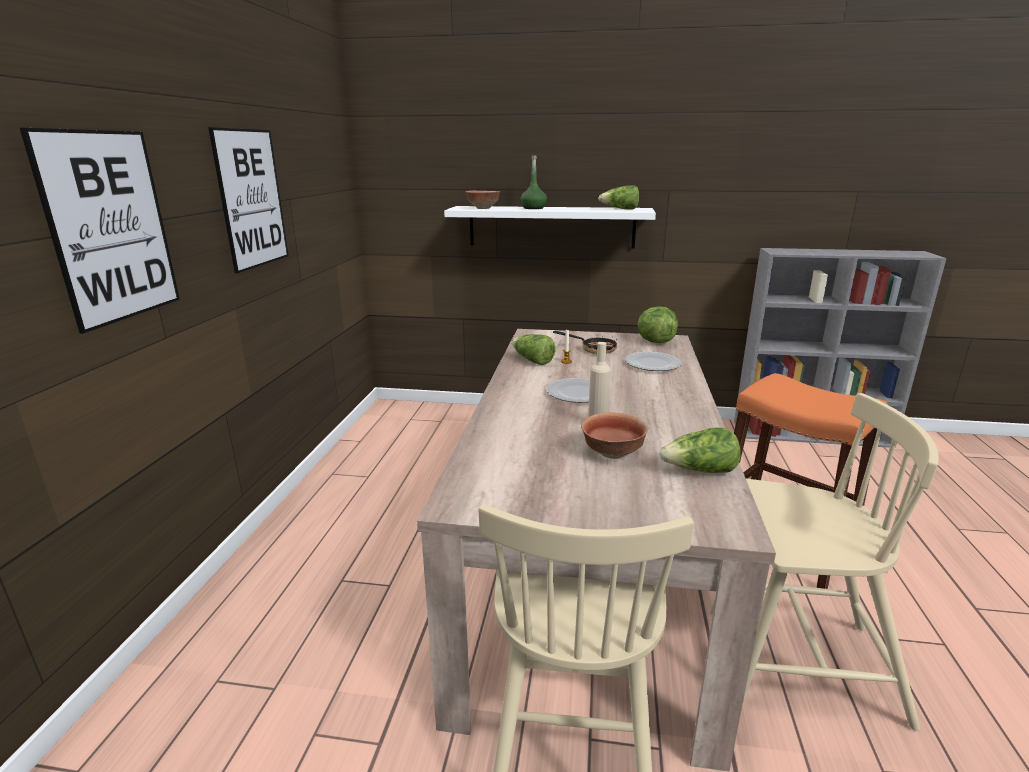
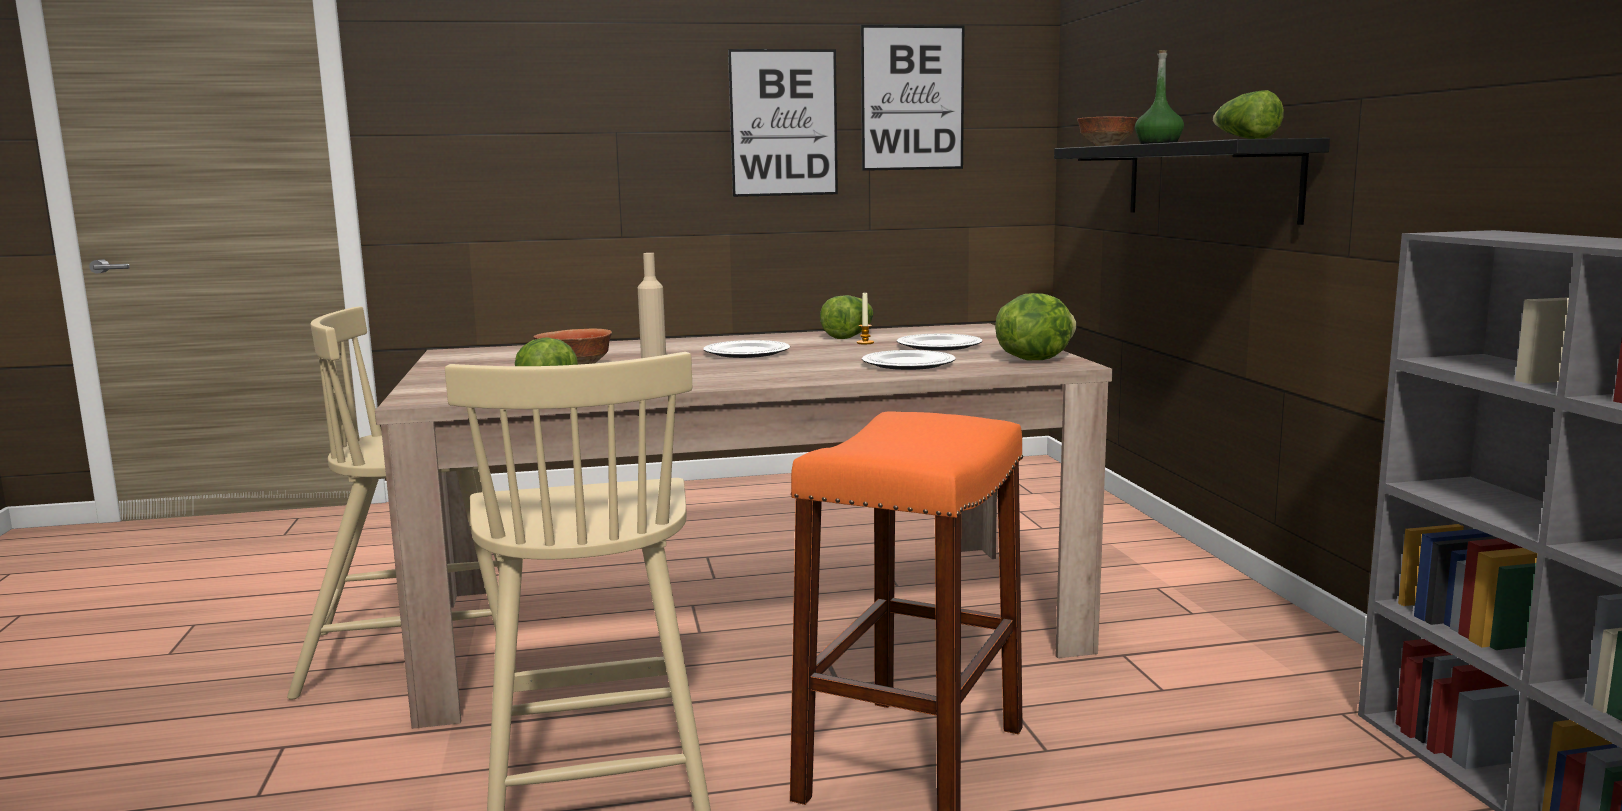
camera: 70 degrees right, 10 degrees down
(110, 227) = (579, 132): picture -> picture (912, 98)
(551, 226) = (1208, 180): white shelf -> black shelf
(593, 349) = (940, 345): frying pan -> plate

